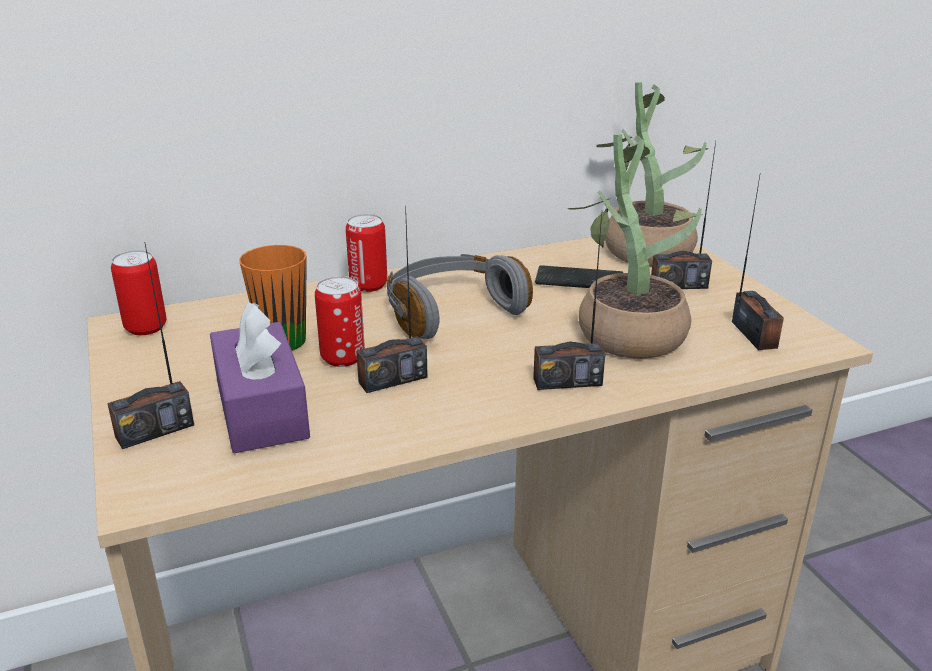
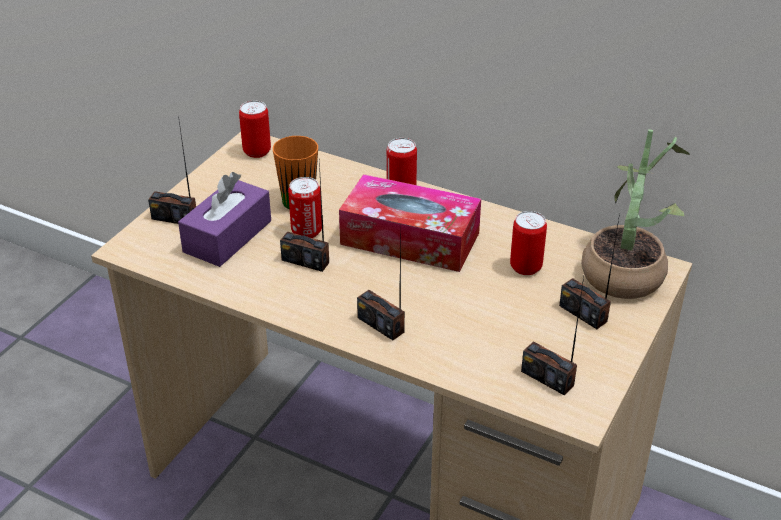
camera: 50 degrees right, 10 degrees up
(451, 311) = (410, 239): grey headphones -> tissue box
(579, 281) = (525, 267): phone -> can
(624, 330) = (478, 318): potted plant -> none
(753, 334) = (547, 378): radio -> radio turned 90 degrees clockwise

